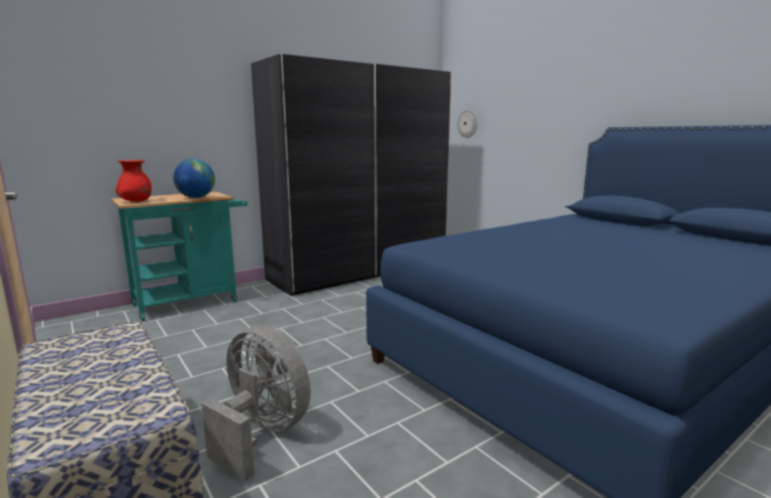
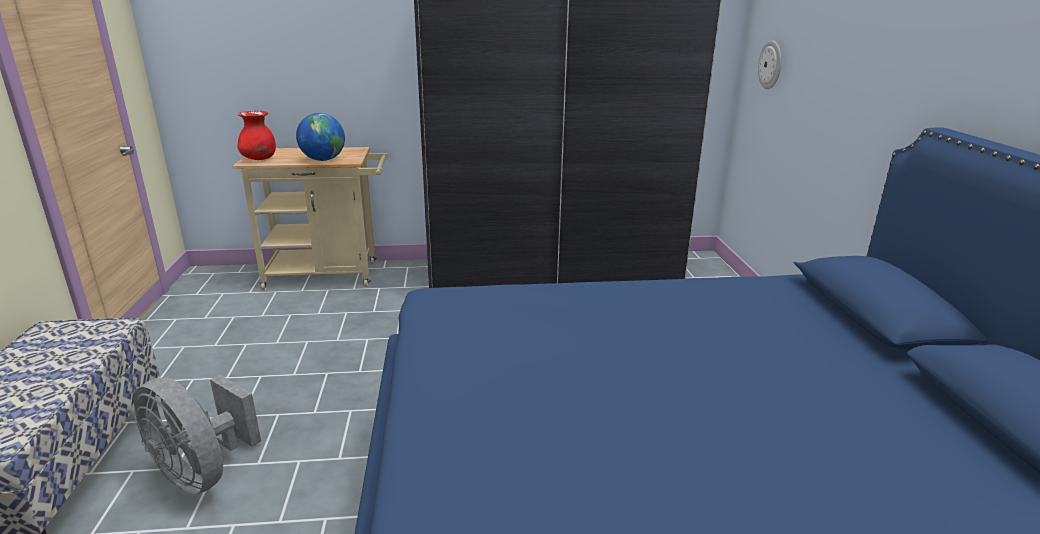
camera: 30 degrees right, 10 degrees up
(192, 302) = (329, 275): turquoise cart -> beige cart
(261, 433) = (202, 472): grey fan -> grey fan turned 150 degrees clockwise

